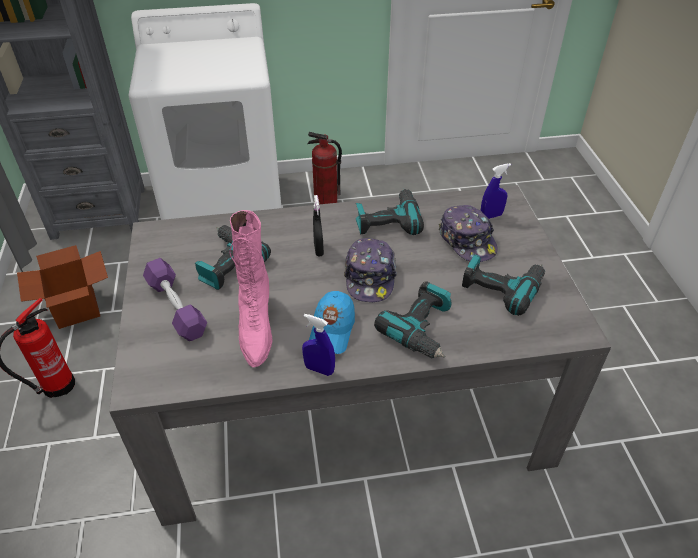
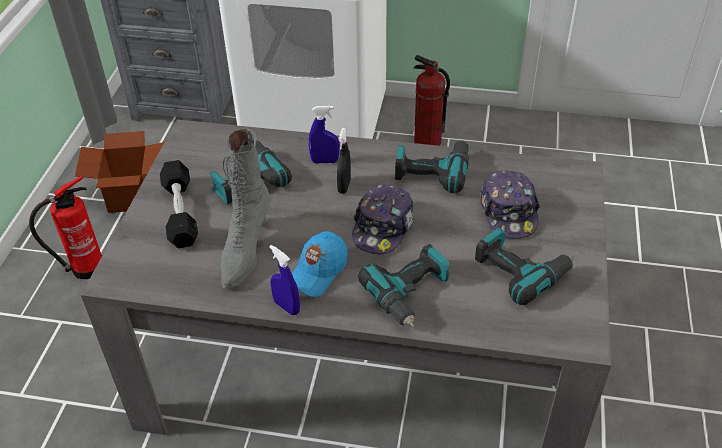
camera: 20 degrees right, 0 degrees up
(176, 307) = (180, 213): purple dumbbell -> black dumbbell
(255, 327) = (245, 251): pink boot -> grey boot
(491, 216) = (551, 191): blue spray bottle -> blue spray bottle (325, 161)

